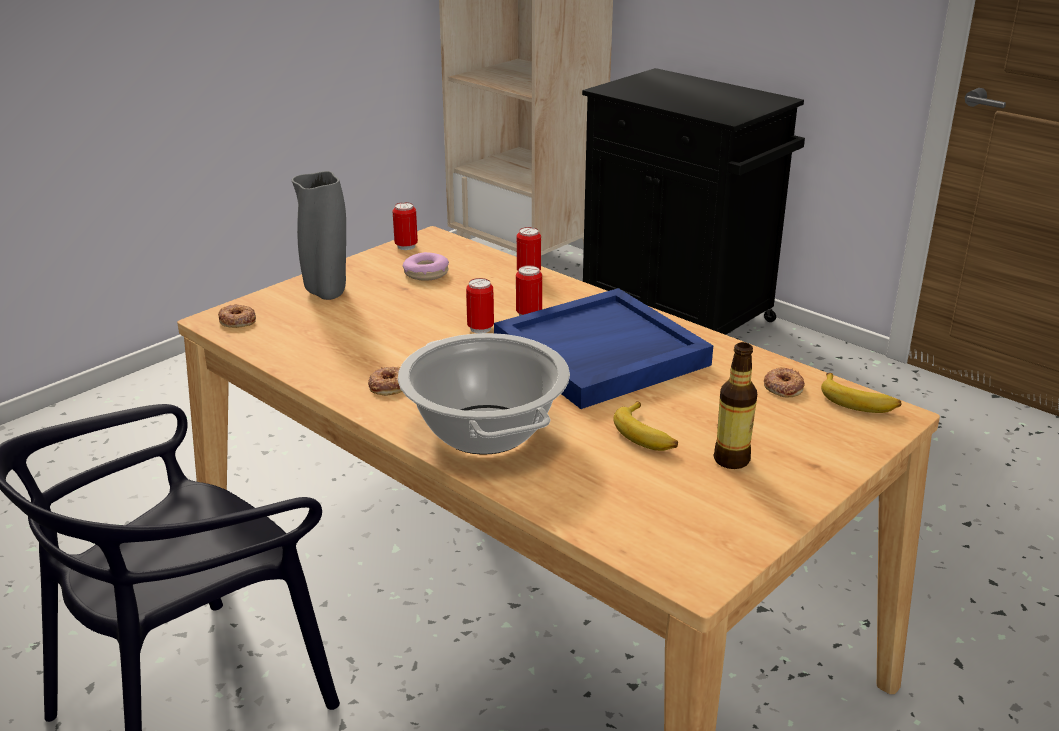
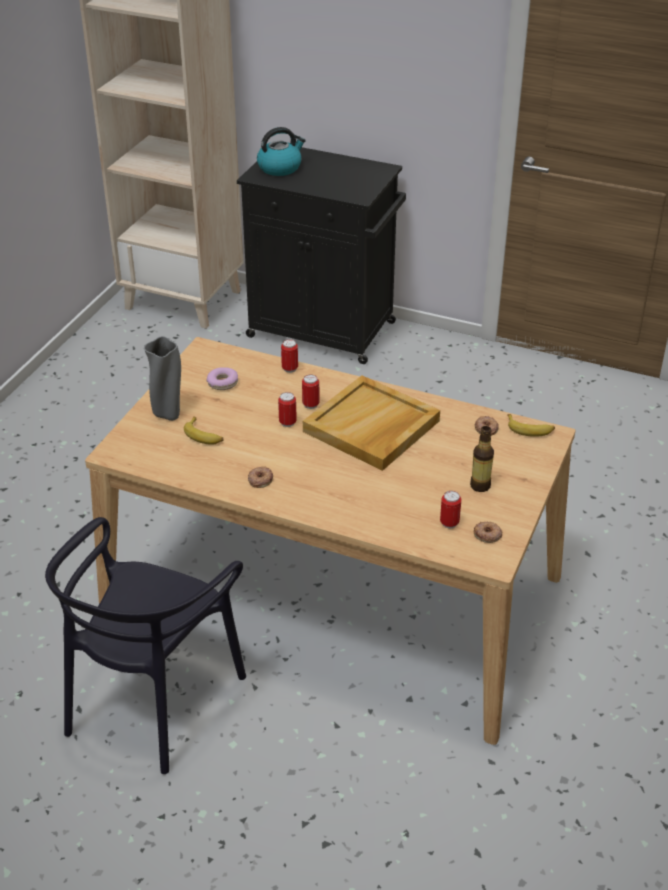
camera: 20 degrees left, 10 degrees up
(237, 321) = (126, 451): donut -> donut (487, 535)
(406, 246) = (192, 360): can -> can (449, 523)
(484, 430) = (336, 498): cooking pot -> none
(600, 354) = (371, 427): blue tray -> beige tray
(644, 86) = (280, 167): none -> kettle
(646, 435) = (427, 480): banana -> banana (204, 436)

